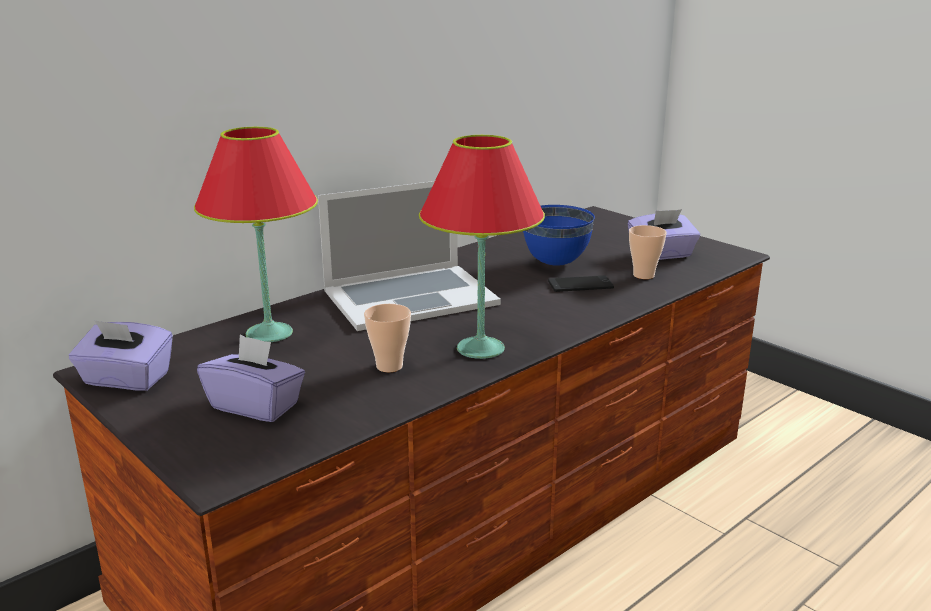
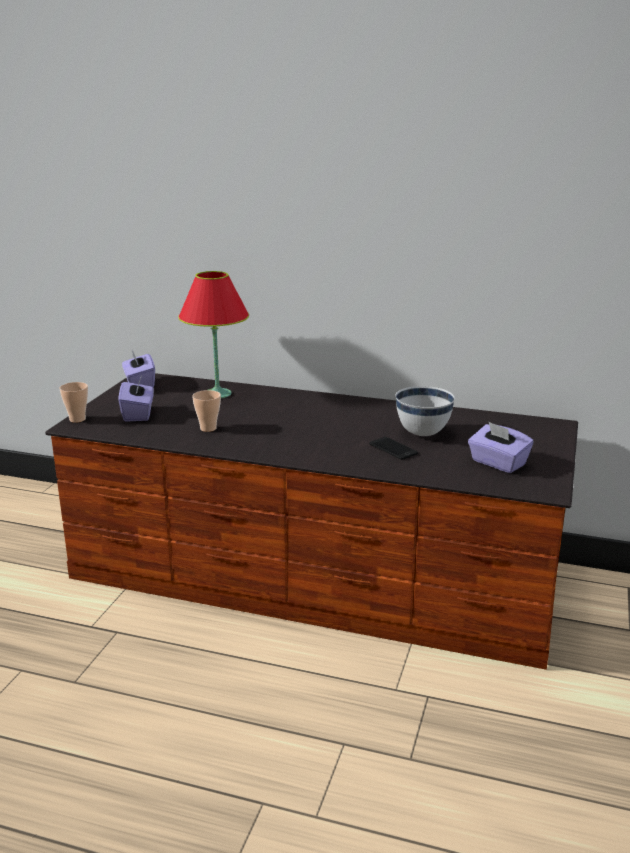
camera: 60 degrees right, 0 degrees up
(410, 297) = (306, 410): laptop -> none
(481, 348) = (255, 443): red table lamp -> none
(556, 263) = (422, 434): blue bowl -> white bowl
(643, 275) = (442, 465): cup -> cup (77, 419)

